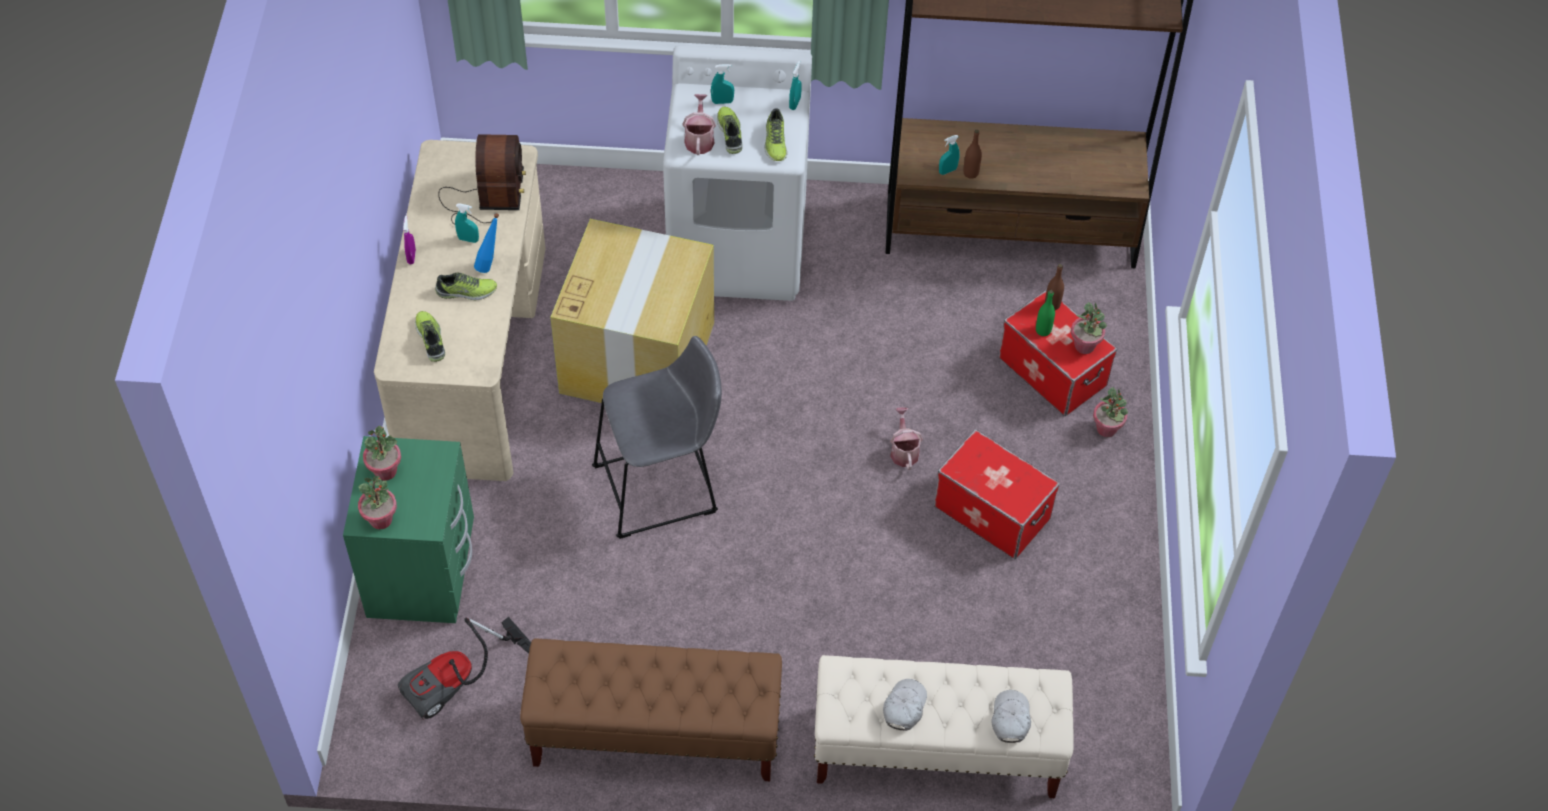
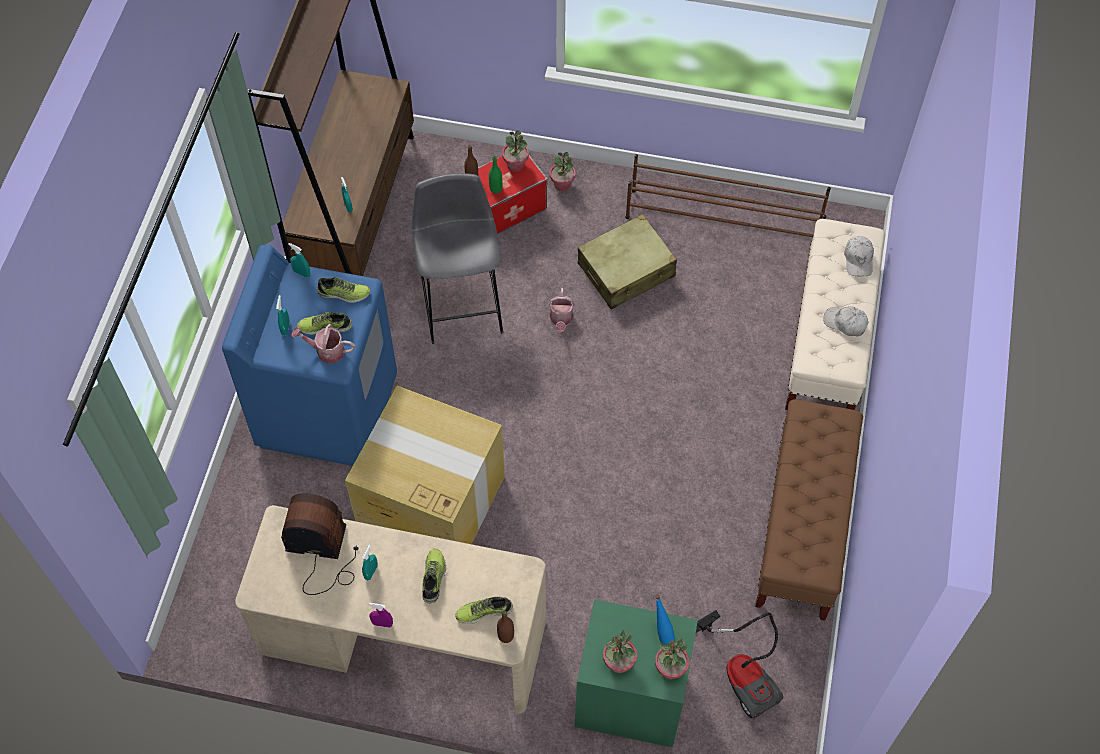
camera: 80 degrees left, 5 degrees up
(490, 264) = (405, 555): blue bottle -> blue bottle (661, 631)
(662, 488) = (571, 498): grey stool -> grey stool (461, 300)
(738, 248) = (328, 409): white washing machine -> blue washing machine
(903, 450) = (561, 319): watering can -> watering can turned 90 degrees counterclockwise
(970, 173) = (354, 191): brown bottle -> brown bottle (506, 636)
(992, 512) = (626, 270): storage box -> beige suitcase
(1010, 719) = (858, 259): white cap -> white cap turned 105 degrees counterclockwise
(1100, 615) = (724, 220): none -> brown shoe rack

